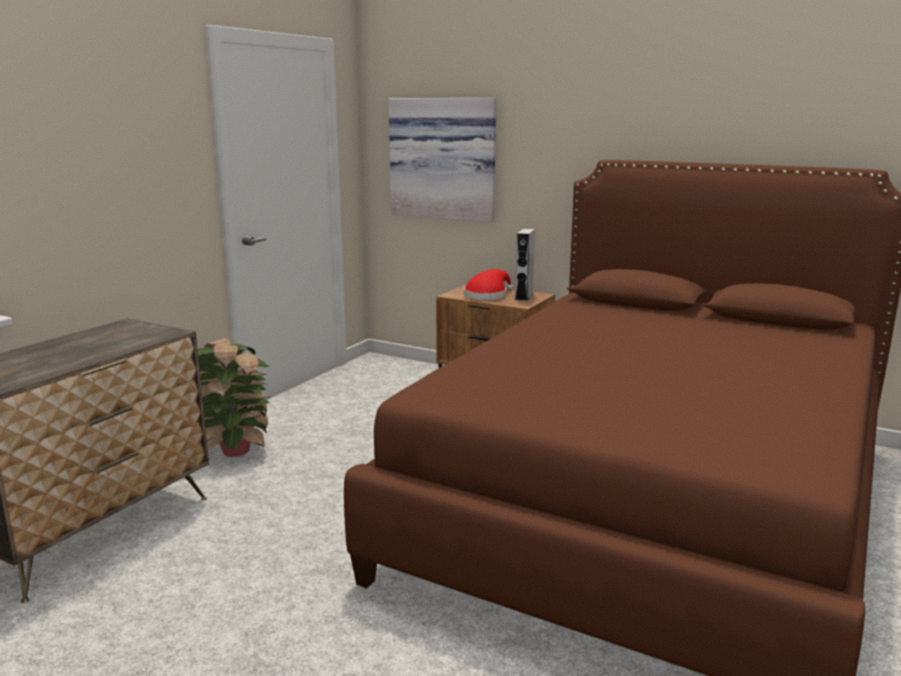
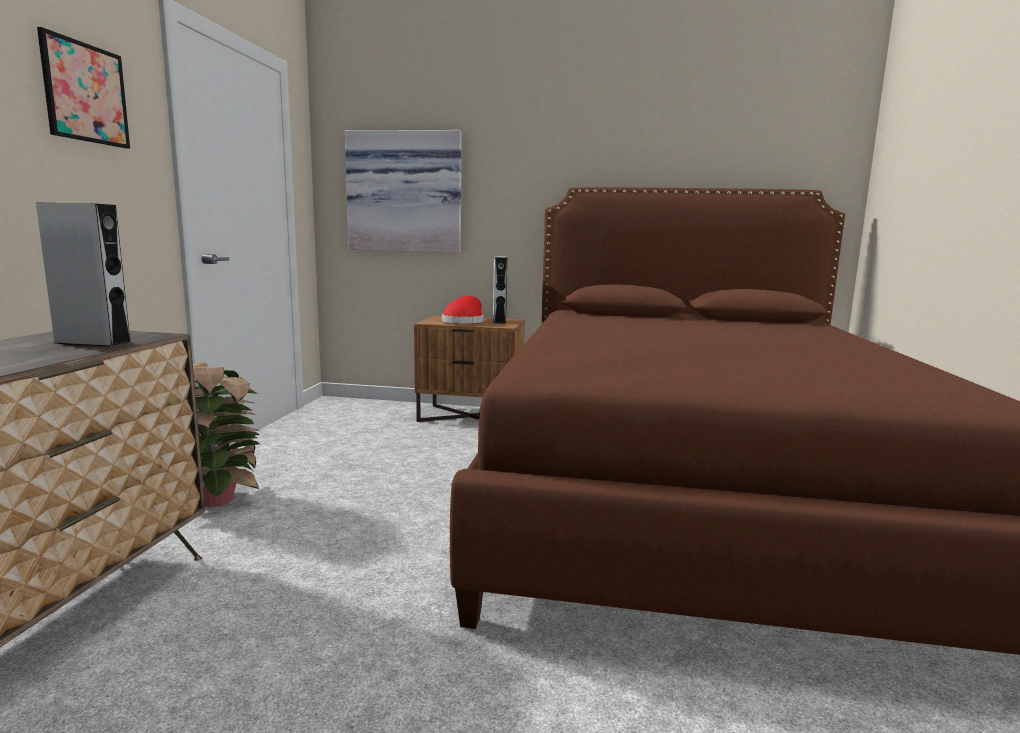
camera: 20 degrees left, 5 degrees down
(127, 340) = (93, 343): none -> grey speaker
(143, 128) = (85, 93): none -> picture

